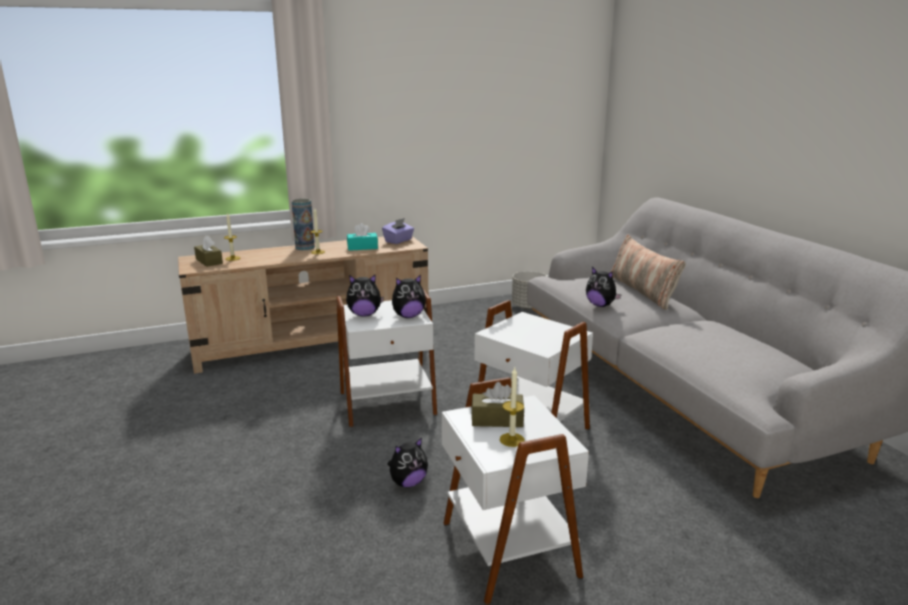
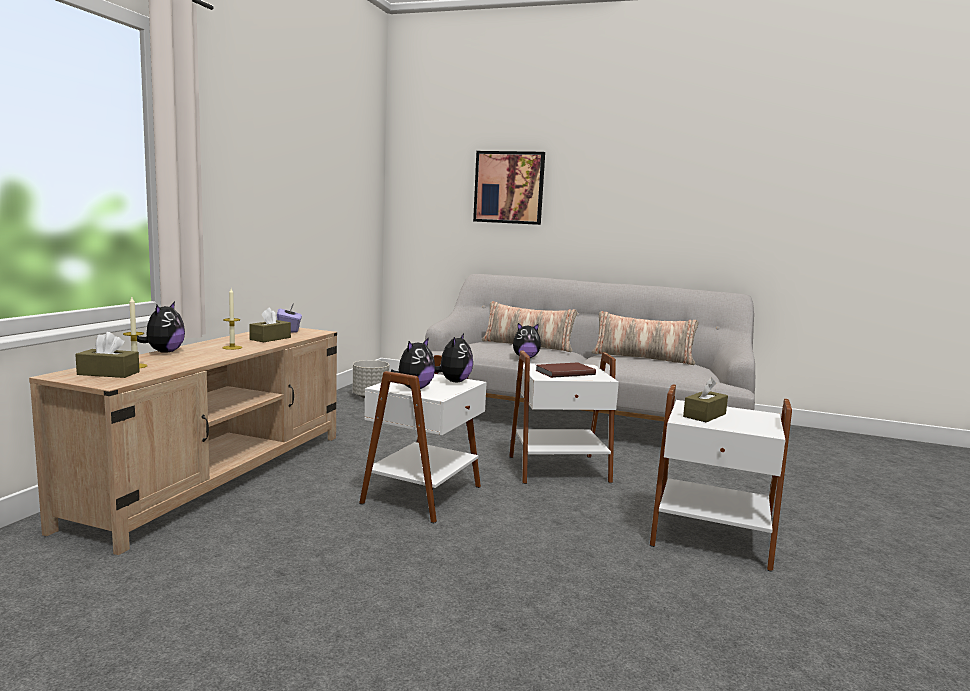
camera: 50 degrees left, 10 degrees down
(305, 247) = (200, 346): vase -> none
(362, 247) = (270, 338): turquoise tissue box -> brown tissue box
(408, 483) = (571, 536): plush toy -> plush toy (164, 352)
(512, 439) = (742, 421): candle -> none
(527, 332) = (563, 372): none -> brown book
(700, 98) = (509, 187): none -> picture
(736, 338) = (642, 357): none -> pillow

